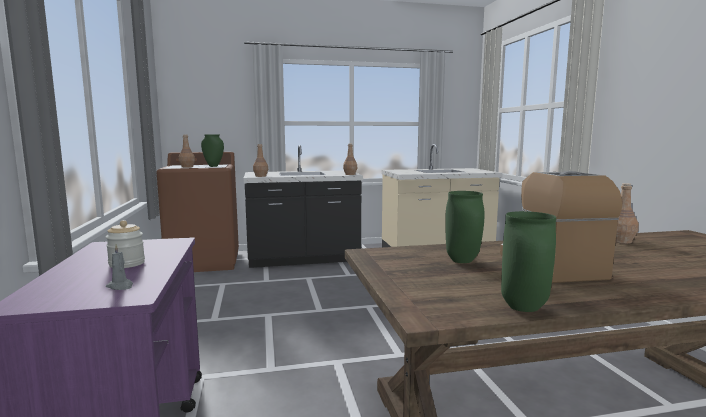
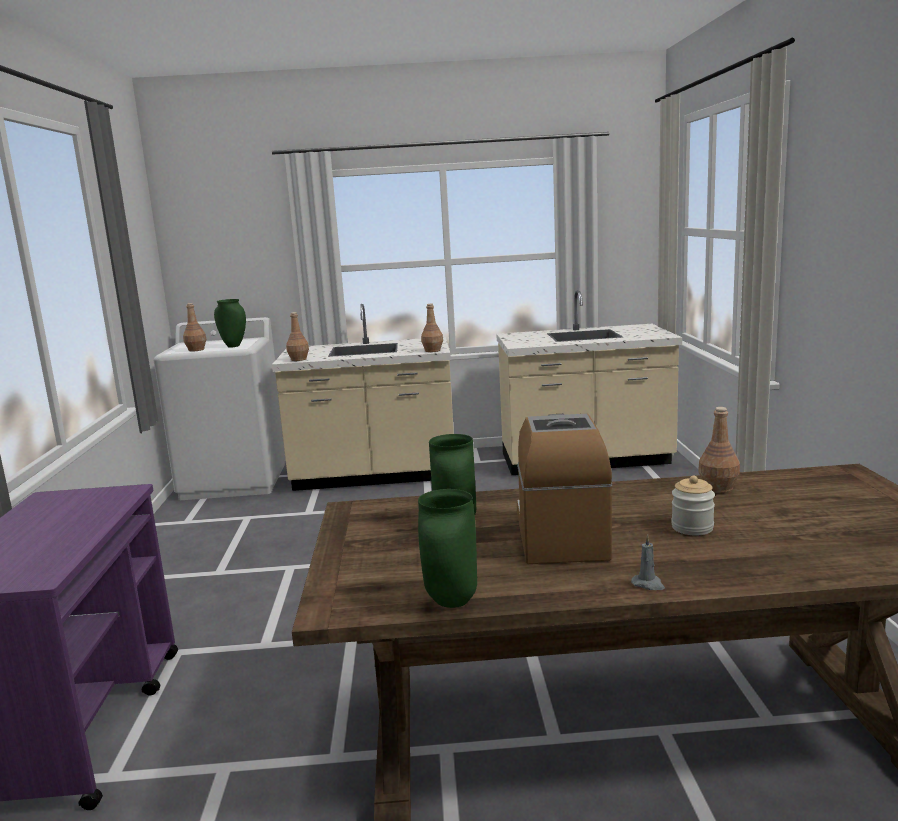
camera: 10 degrees right, 5 degrees up
(120, 286) = (34, 564): grey candle -> grey candle (648, 584)
(127, 264) = (55, 529): jar -> jar (692, 528)
(205, 262) = (235, 481): brown washing machine -> white washing machine
(303, 259) = (375, 475): black counter -> beige counter

